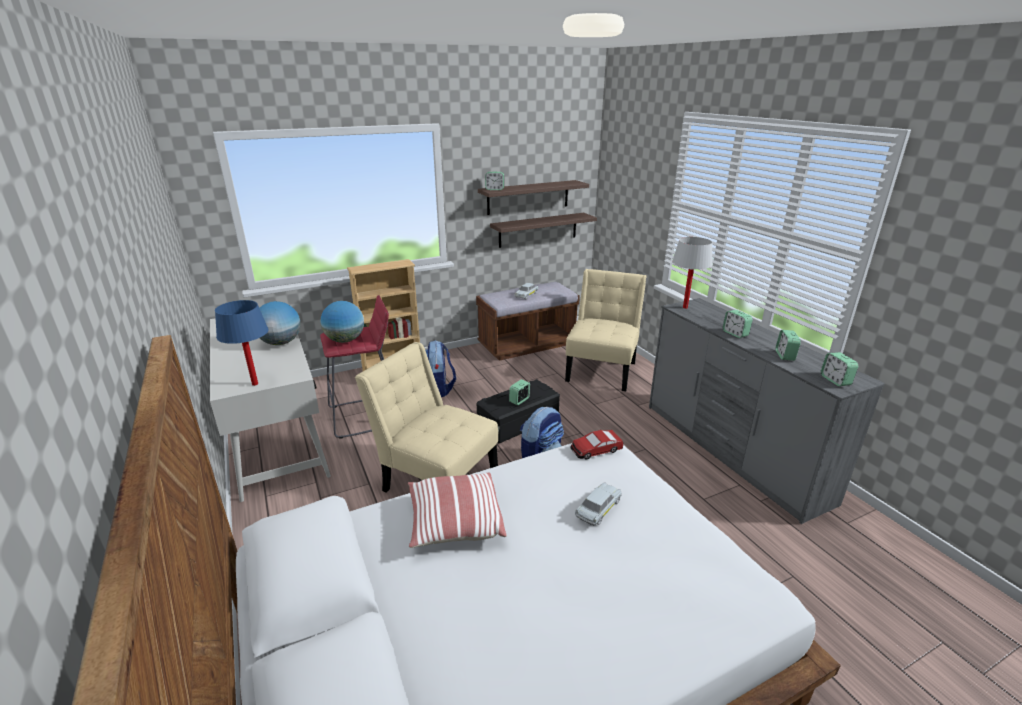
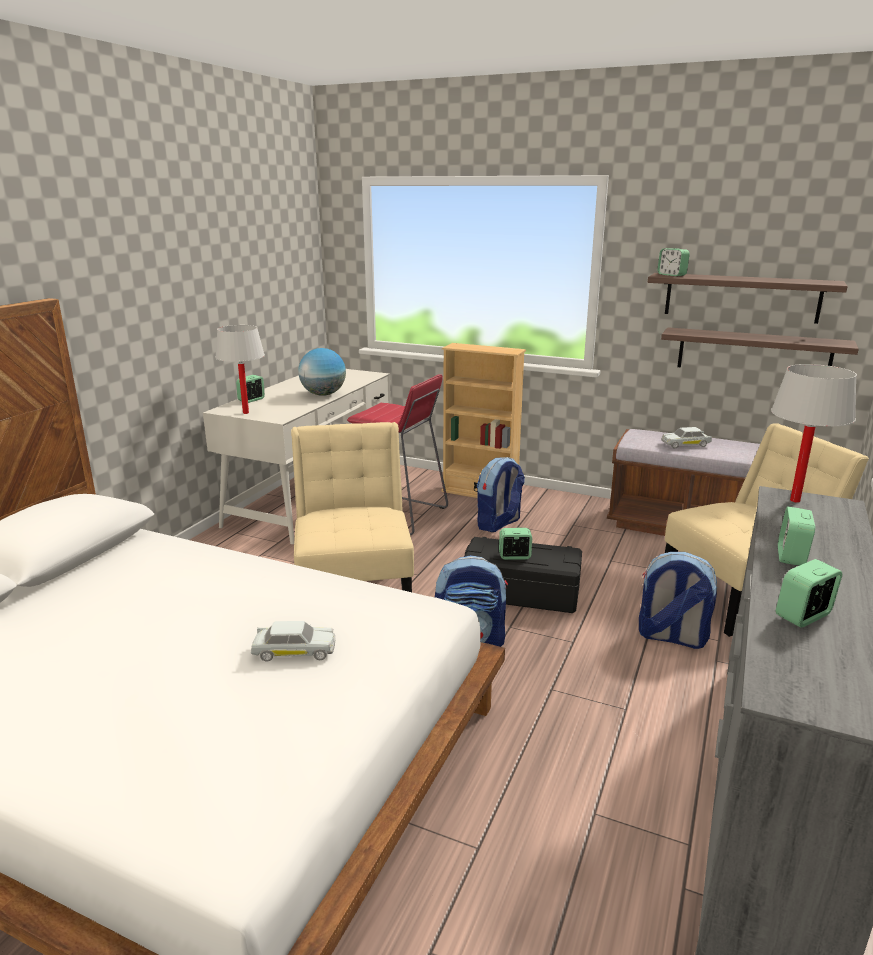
camera: 50 degrees right, 5 degrees down
(255, 384) = (246, 413): blue table lamp -> white table lamp
(345, 340) = (381, 412): globe -> none
(454, 521) = (189, 580): pillow -> none
(596, 449) = (413, 609): toy car -> none
(608, 405) = (671, 637): none -> backpack
(835, 380) = (808, 687): alarm clock -> alarm clock (251, 400)

